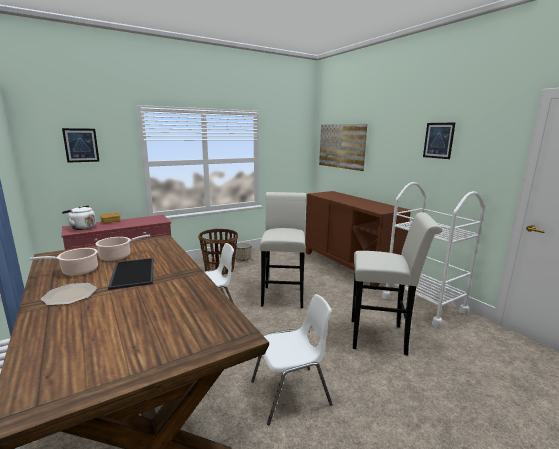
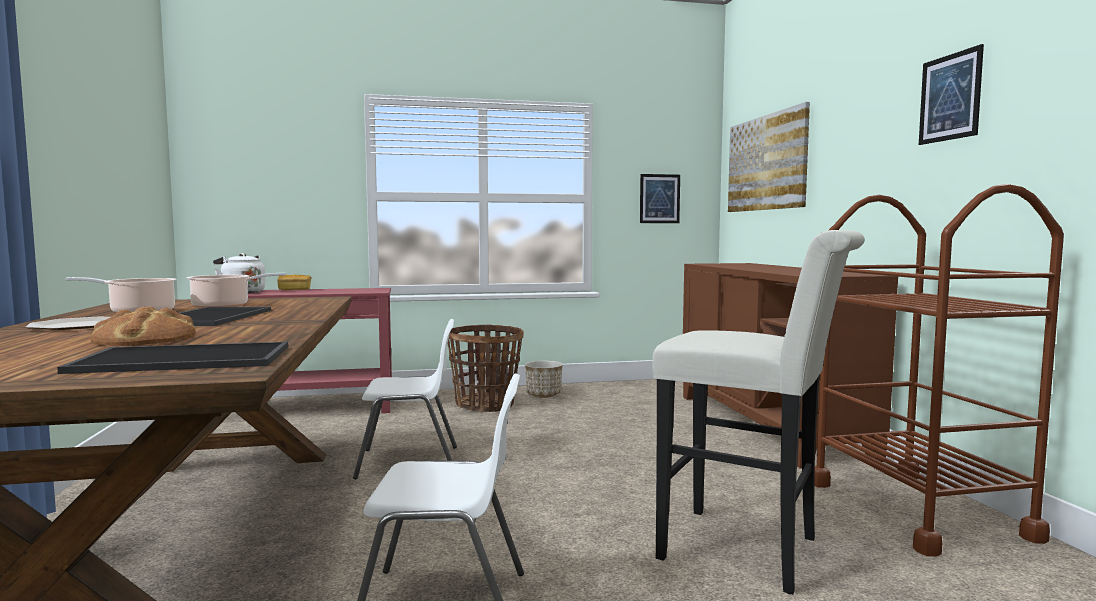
camera: 20 degrees right, 10 degrees down
(81, 145) = (268, 160): picture -> picture (659, 198)
(139, 306) = (145, 339): none -> bread
(198, 328) = (182, 360): none -> tray
(283, 295) = (576, 453): white stool -> none
(423, 304) = (916, 509): white cart -> brown cart

